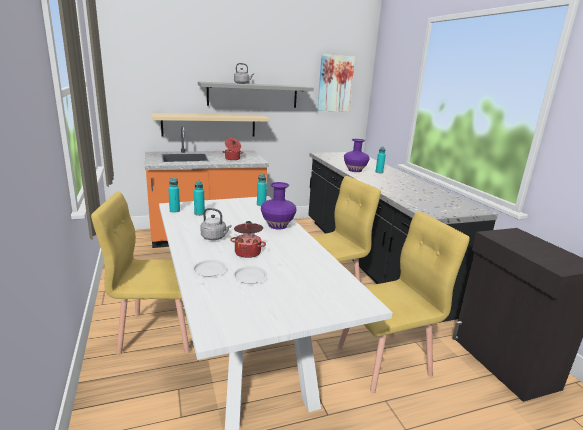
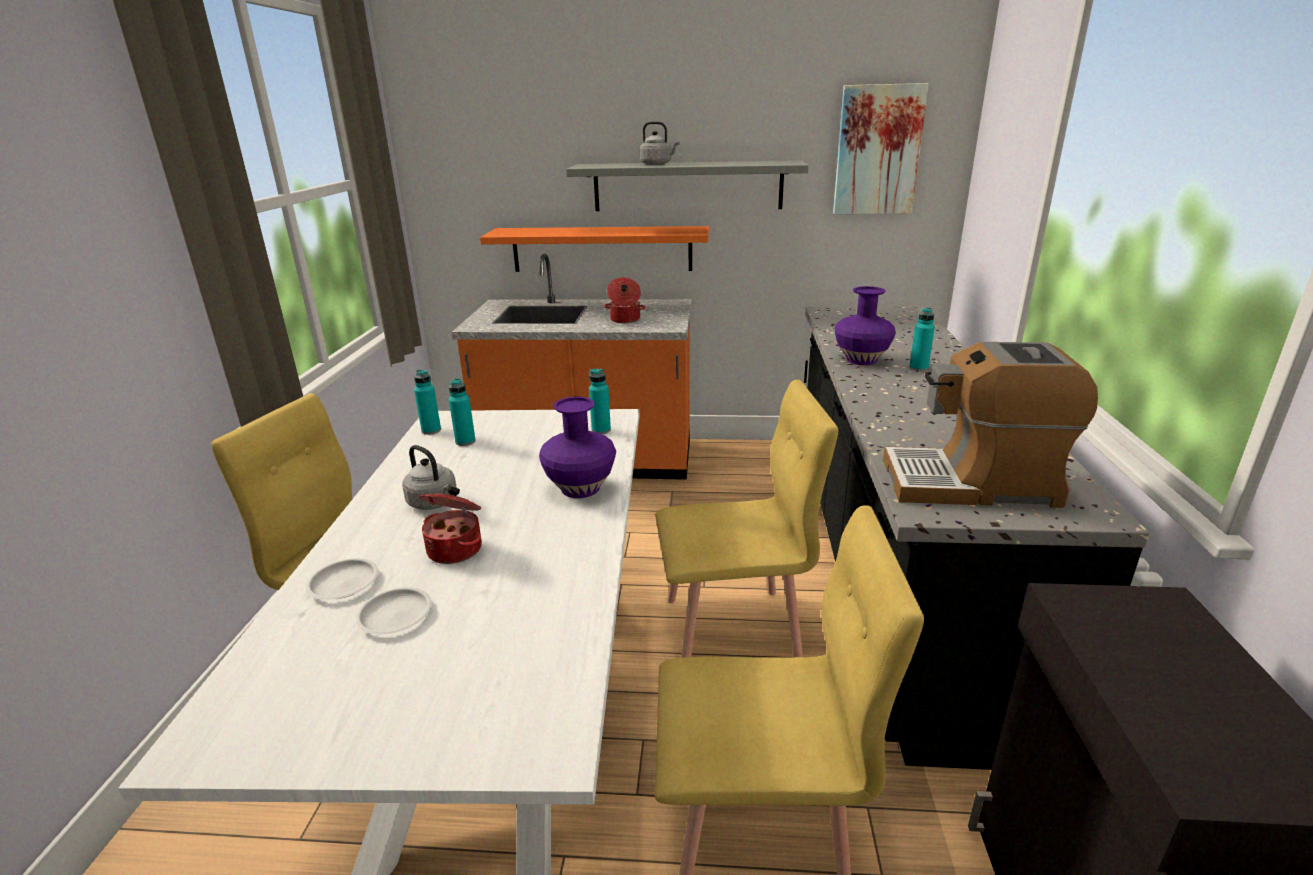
camera: 25 degrees right, 5 degrees up
(209, 125) = (602, 249): beige shelf -> orange shelf
(435, 205) = (972, 483): none -> coffee machine

